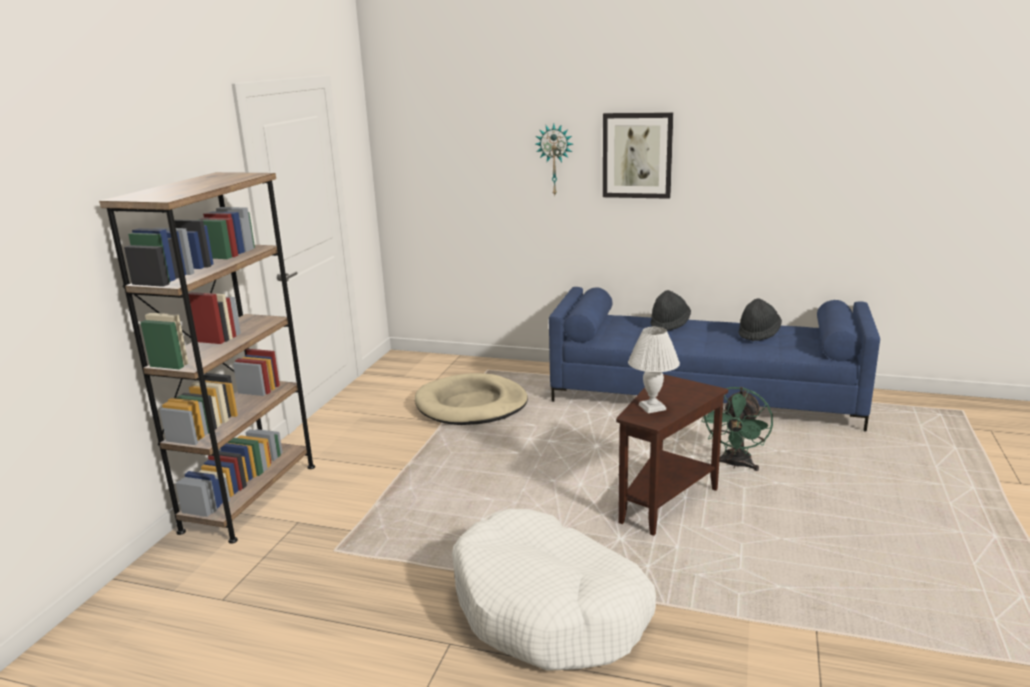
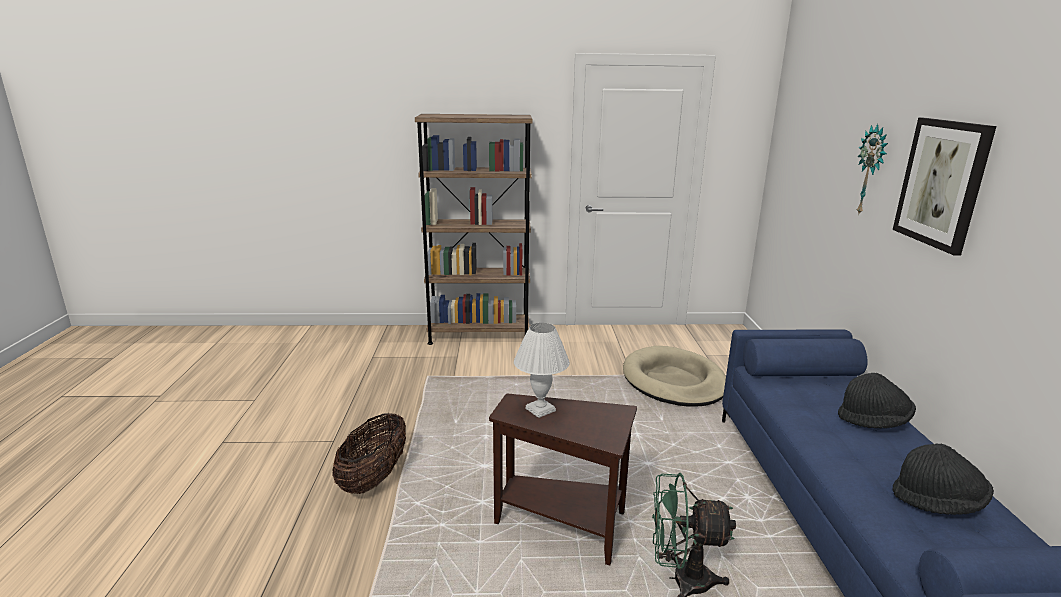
camera: 70 degrees right, 0 degrees up
(549, 609) = (374, 477): white dog bed -> basket

